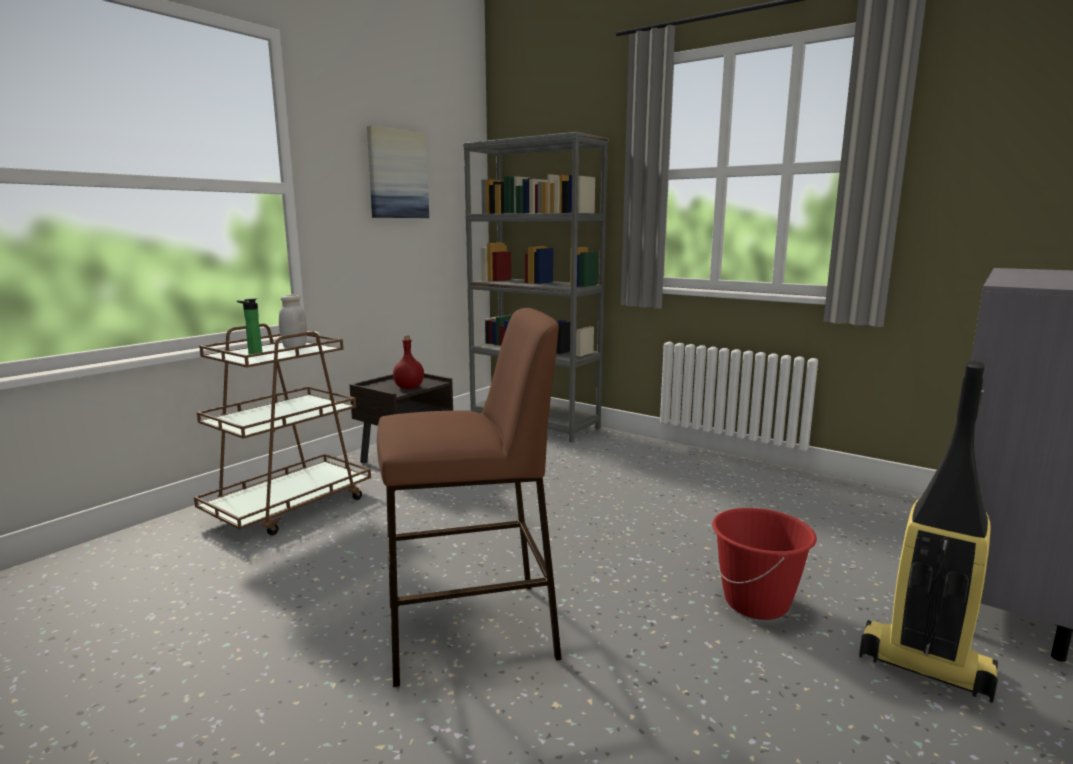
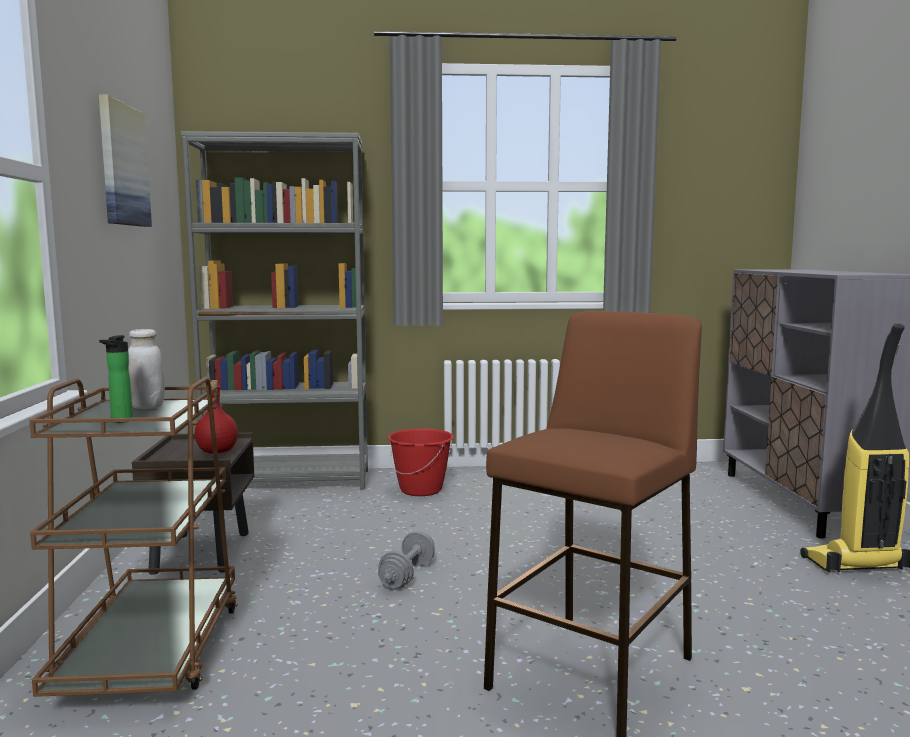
camera: 40 degrees left, 5 degrees down
(486, 512) = (407, 575): none -> grey dumbbell
(756, 603) = (724, 564): red bucket -> red bucket (421, 490)

